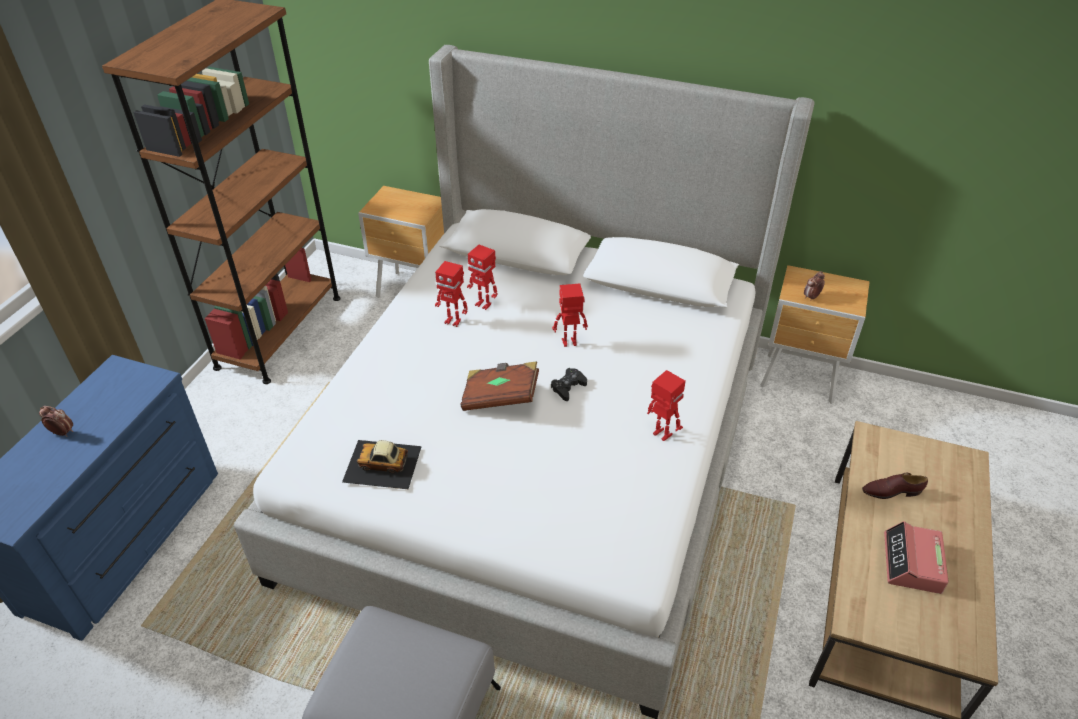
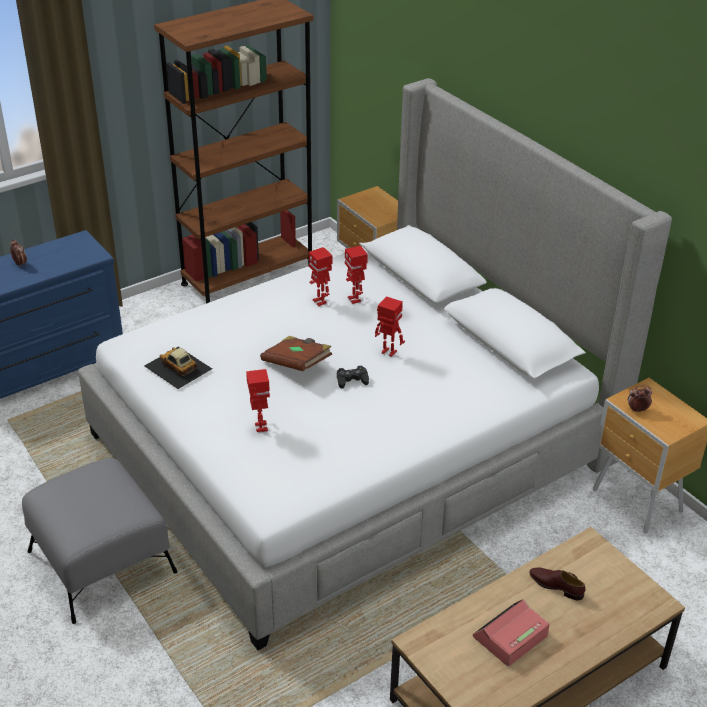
camera: 35 degrees right, 5 degrees down
(661, 434) = (384, 441): toy robot -> toy robot (260, 427)

